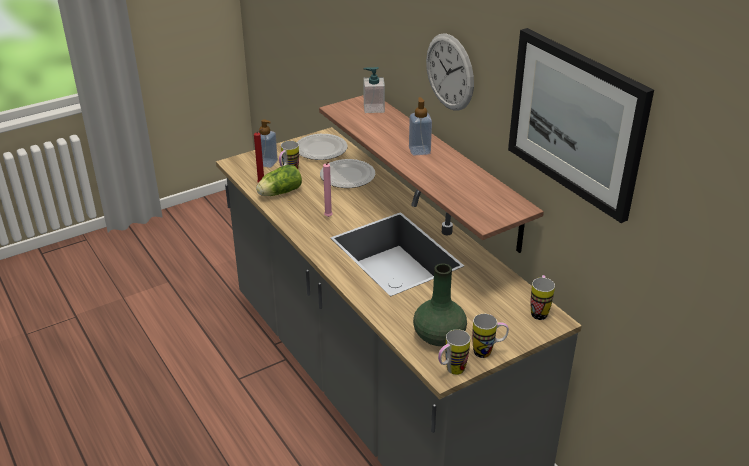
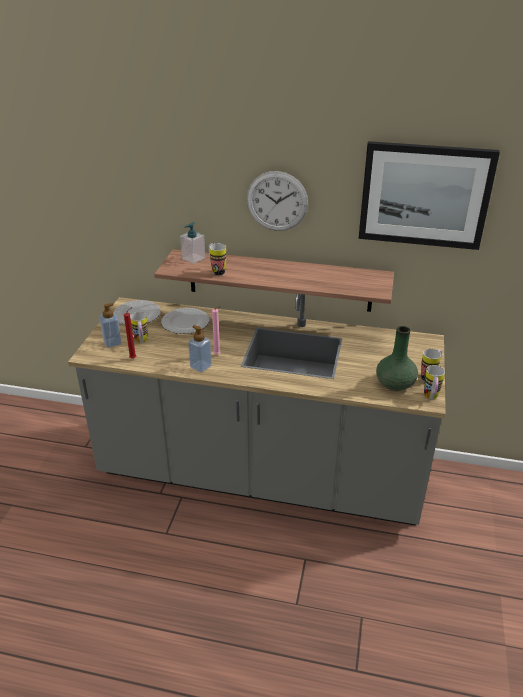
camera: 45 degrees left, 0 degrees up
(278, 193) = (156, 358): lettuce -> none
(419, 150) = (270, 270): soap dispenser -> soap dispenser (201, 366)
(539, 311) = (415, 339): mug -> mug (216, 271)

